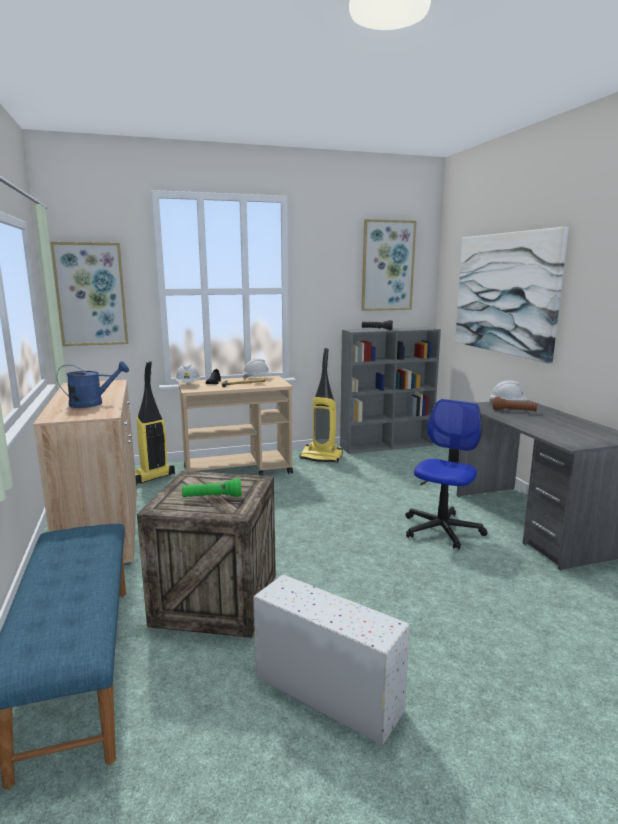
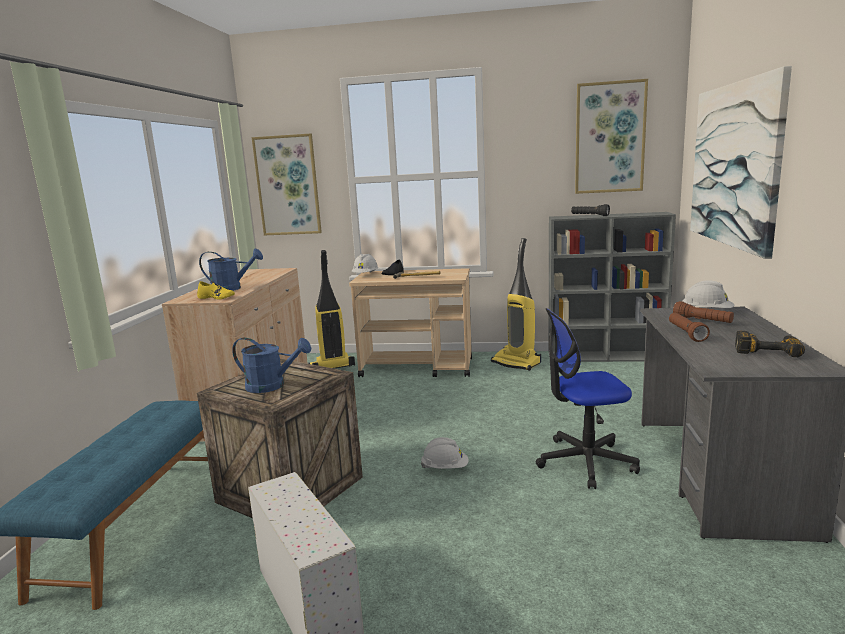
camera: 25 degrees right, 0 degrees up
(93, 413) = (217, 297): none -> yellow shoe
(212, 497) = (272, 386): green flashlight -> blue watering can
(257, 378) = (441, 271): white hard hat -> white hard hat (445, 468)
(442, 530) = (585, 462): office chair -> office chair turned 150 degrees counterclockwise
(517, 421) = (686, 334): none -> brown flashlight
(580, 428) = (767, 350): none -> power drill

